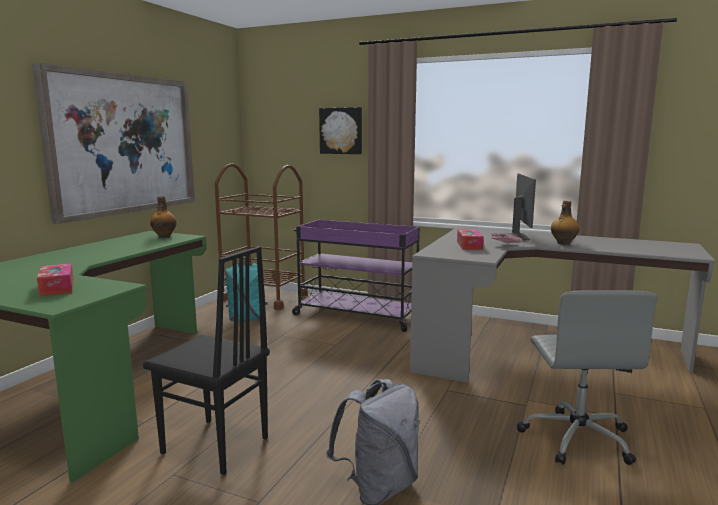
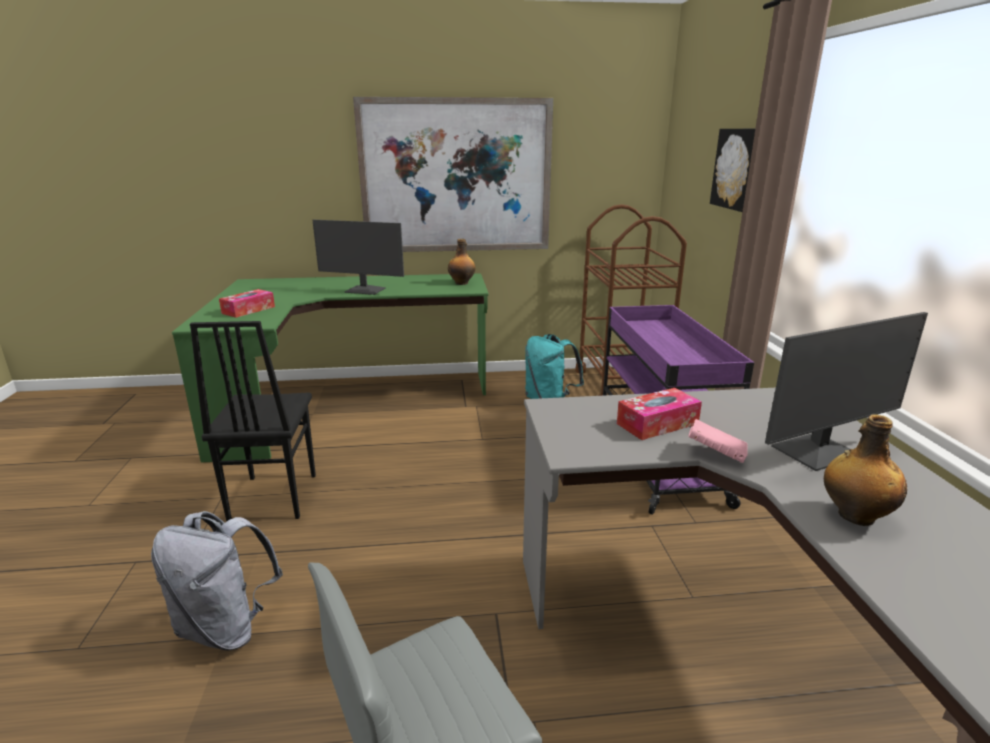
camera: 60 degrees right, 10 degrees up
(106, 255) = (365, 290): none -> monitor

